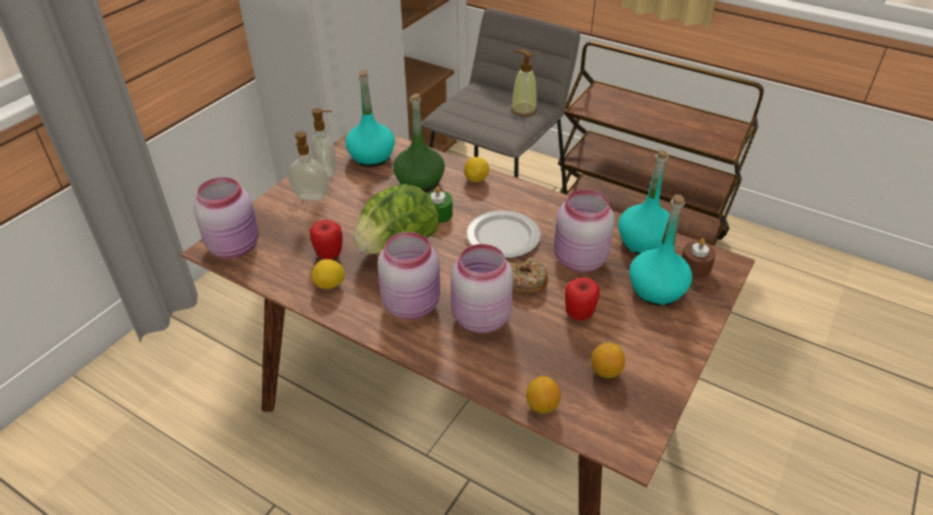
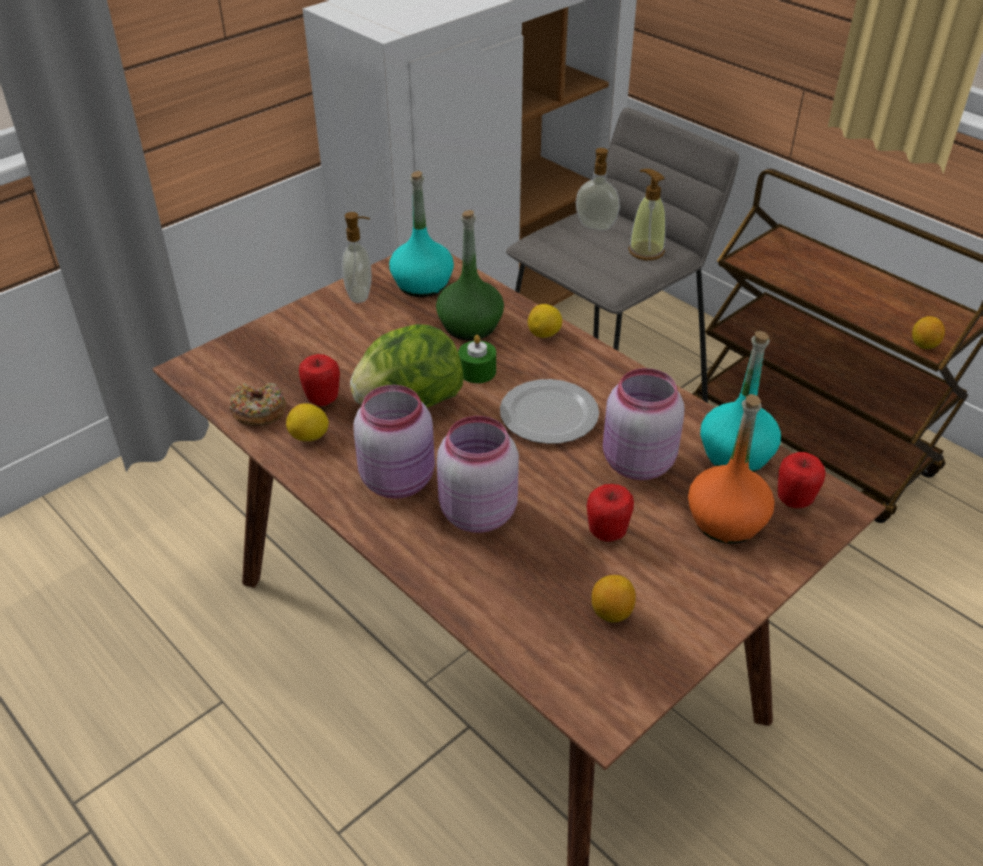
camera: 15 degrees right, 0 degrees up
(236, 246) = (218, 370): pink jar -> none
(311, 197) = (328, 324): soap dispenser -> soap dispenser (595, 227)
(525, 282) = (553, 478): donut -> donut (258, 411)
(541, 406) = (510, 638): lemon -> lemon (923, 345)
(656, 290) = (726, 521): turquoise bottle -> orange bottle
(695, 267) = (794, 500): brown candle -> apple

